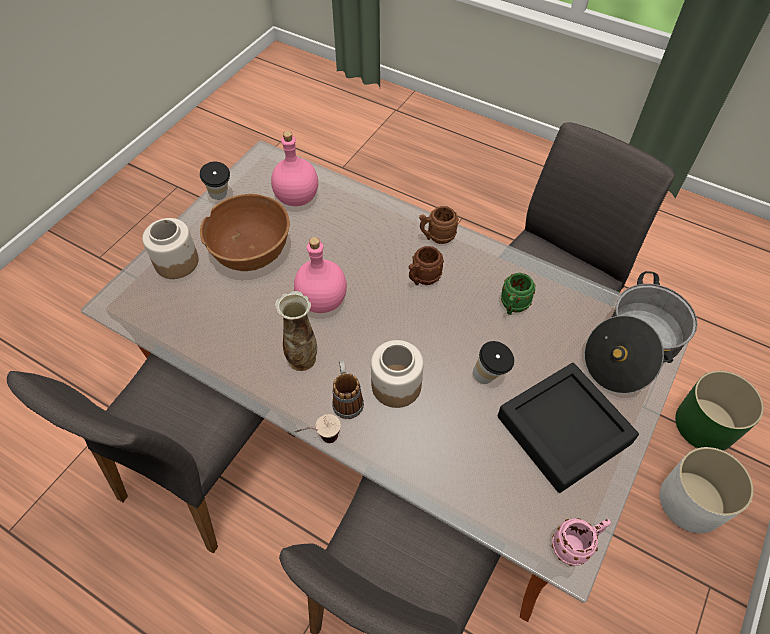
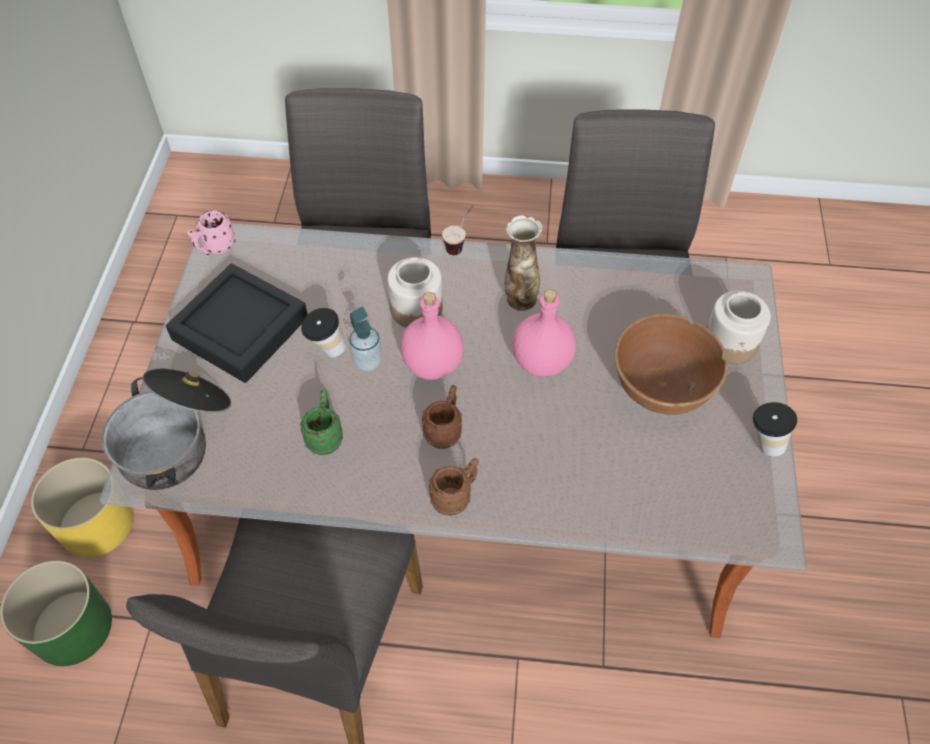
camera: 155 degrees right, 0 degrees up
(297, 197) = (670, 485): pink bottle -> pink bottle (432, 365)
(347, 399) = (456, 282): mug -> none
(458, 354) = (367, 361): none -> soap dispenser
(690, 501) = (97, 524): white planter -> yellow planter

